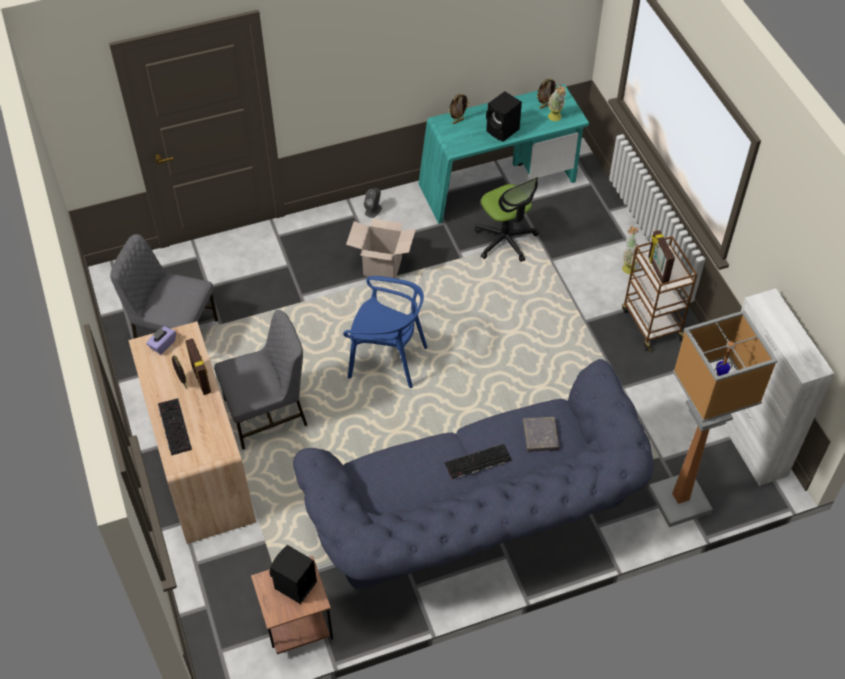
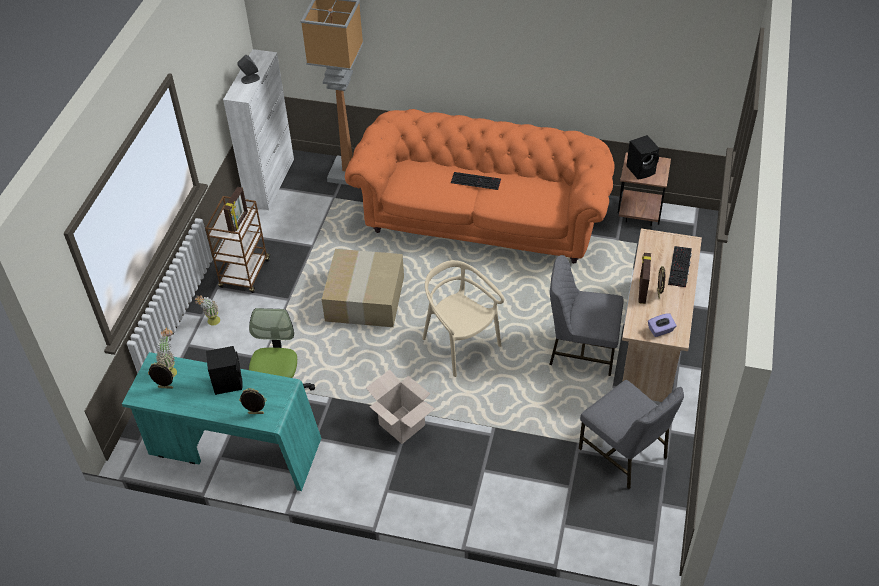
camera: 145 degrees left, 5 degrees down
(373, 210) = (365, 486): grey speaker -> grey speaker (250, 79)
(387, 359) = (460, 344): blue chair -> beige chair
(477, 522) = (483, 217): blue sofa -> orange sofa
(517, 359) = (364, 298): none -> cardboard box
(540, 436) = (422, 177): grey book -> none

